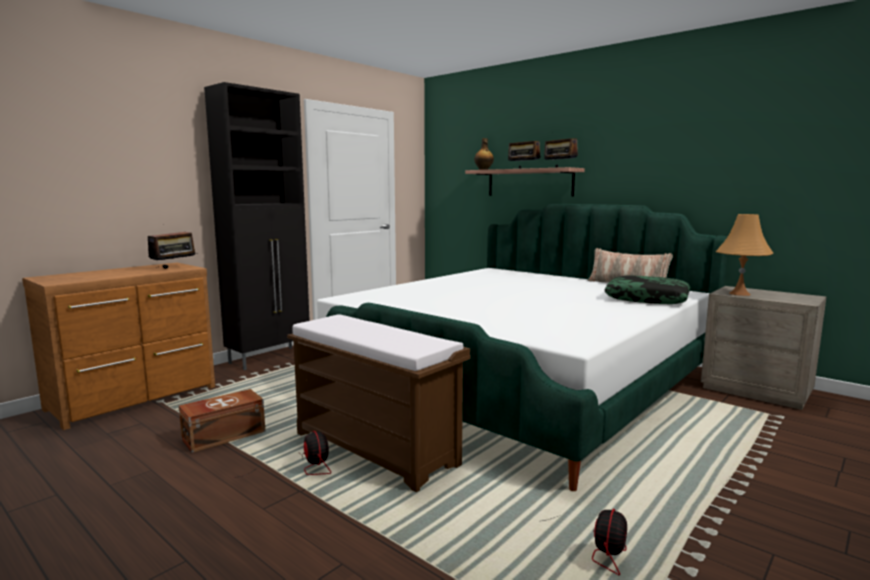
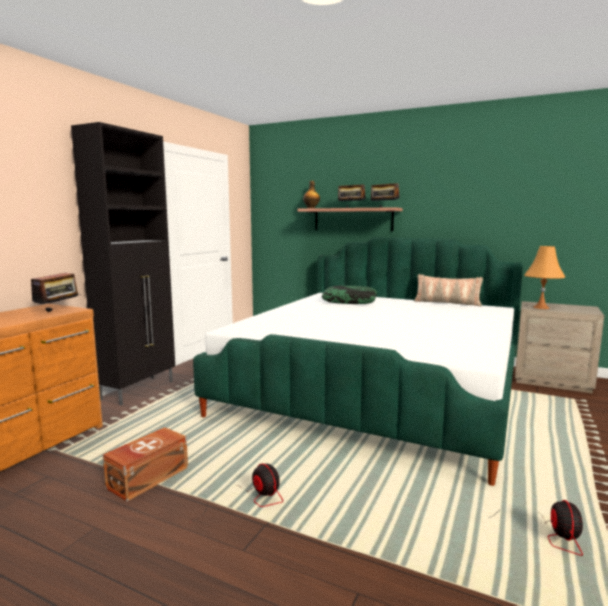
camera: 15 degrees left, 0 degrees up
(376, 448) = (305, 470): brown bench -> none
(646, 299) = (477, 315): pillow -> pillow (349, 301)

